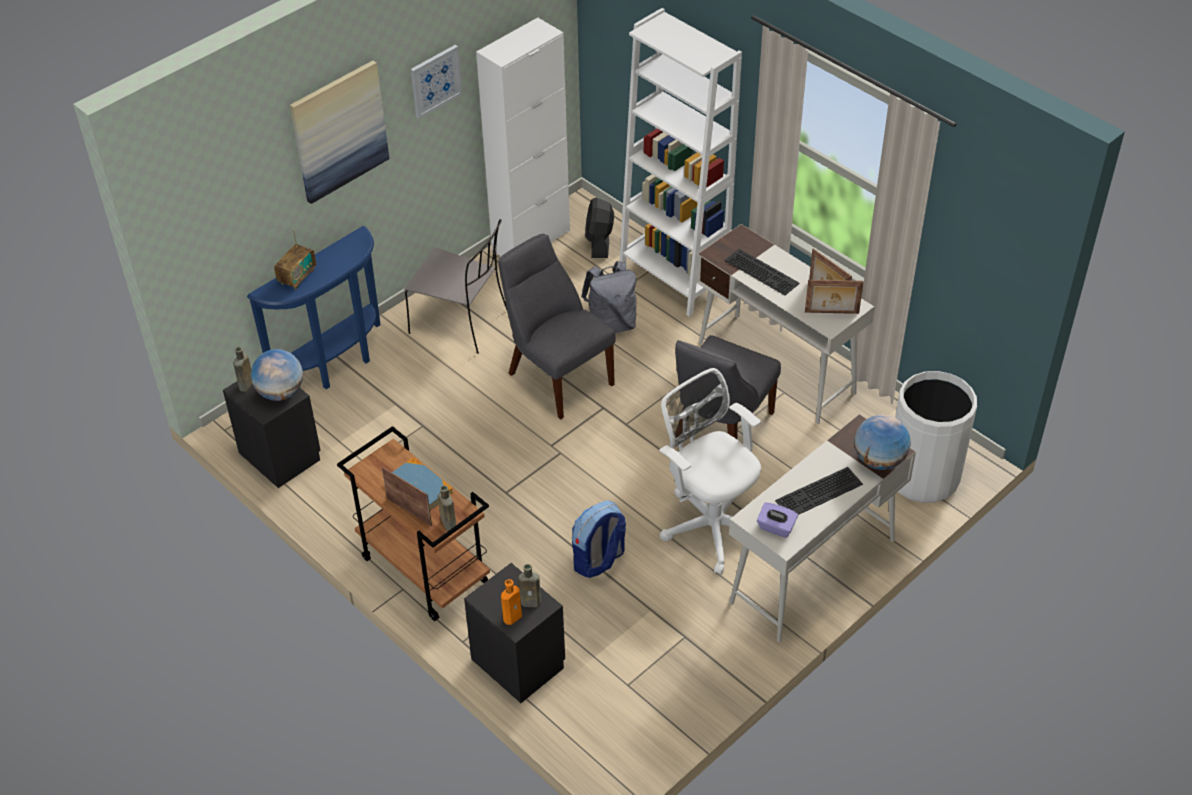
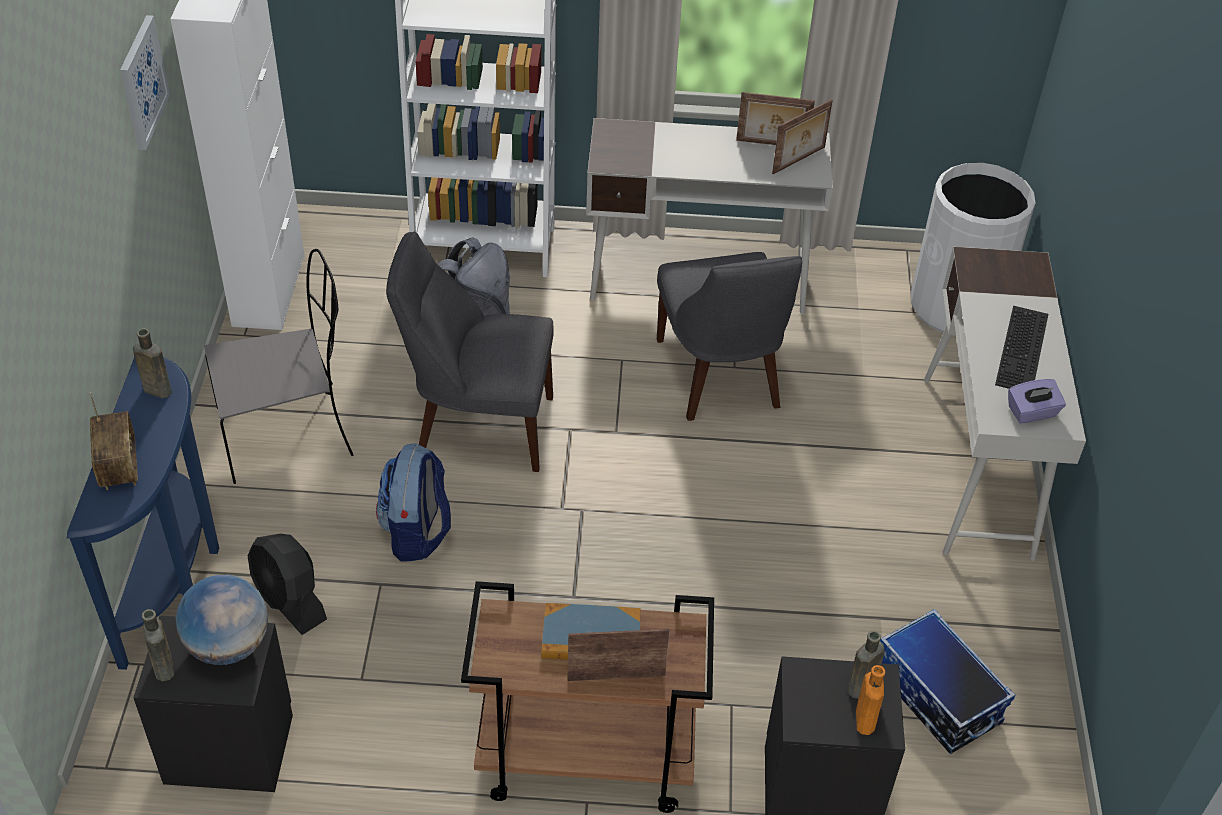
camera: 45 degrees left, 0 degrees up
(339, 131) = (83, 204): picture -> none
(448, 523) = (680, 657): brown bottle -> brown bottle (155, 390)
(598, 560) = (765, 603): backpack -> backpack (417, 533)
(599, 242) = (354, 250): black fan -> black fan (289, 601)
(631, 666) = (935, 696): none -> storage box
(710, 523) = (826, 482): white office chair -> none
(763, 271) = (679, 155): keyboard -> none
(878, 460) = (1030, 282): globe -> none

